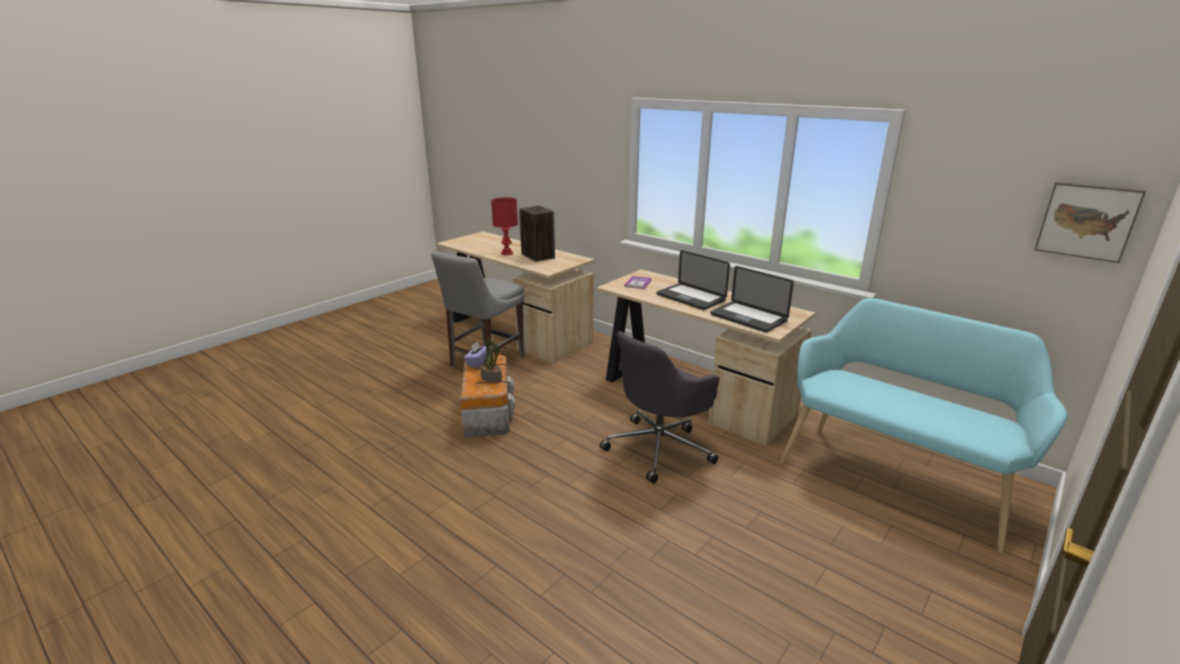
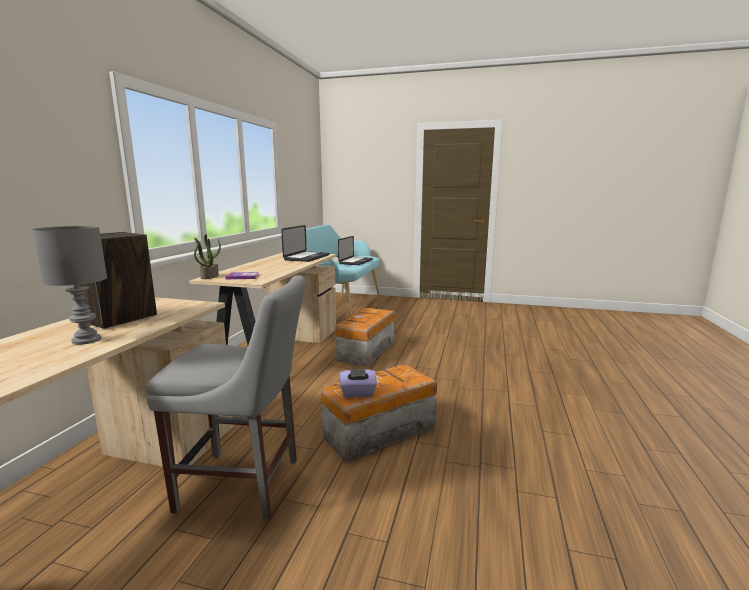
camera: 115 degrees left, 10 degrees down
(492, 378) = (385, 376): potted plant -> potted plant (209, 276)
(506, 253) = (88, 340): red table lamp -> grey table lamp
(660, 448) = (365, 351): grey office chair -> storage box
(690, 298) = (274, 266): laptop -> laptop (356, 262)
(1087, 221) = (314, 176): picture -> none

